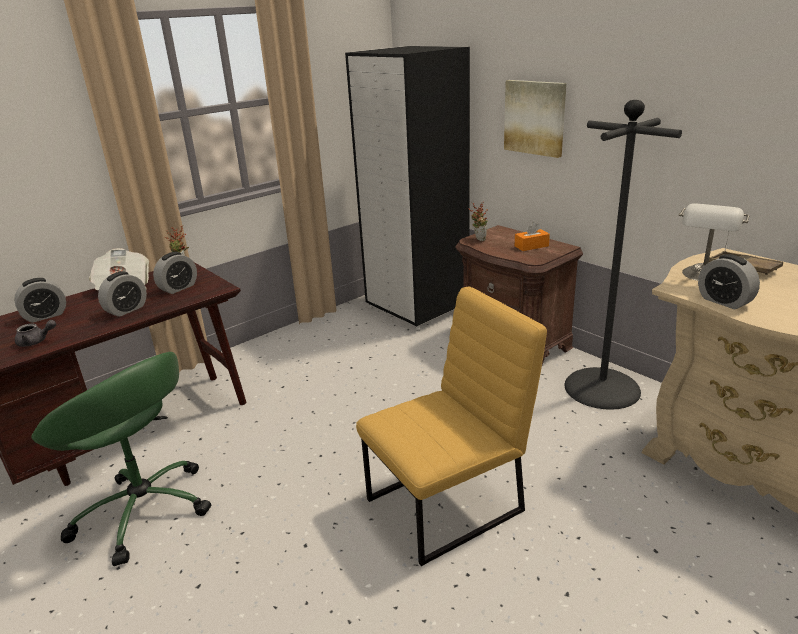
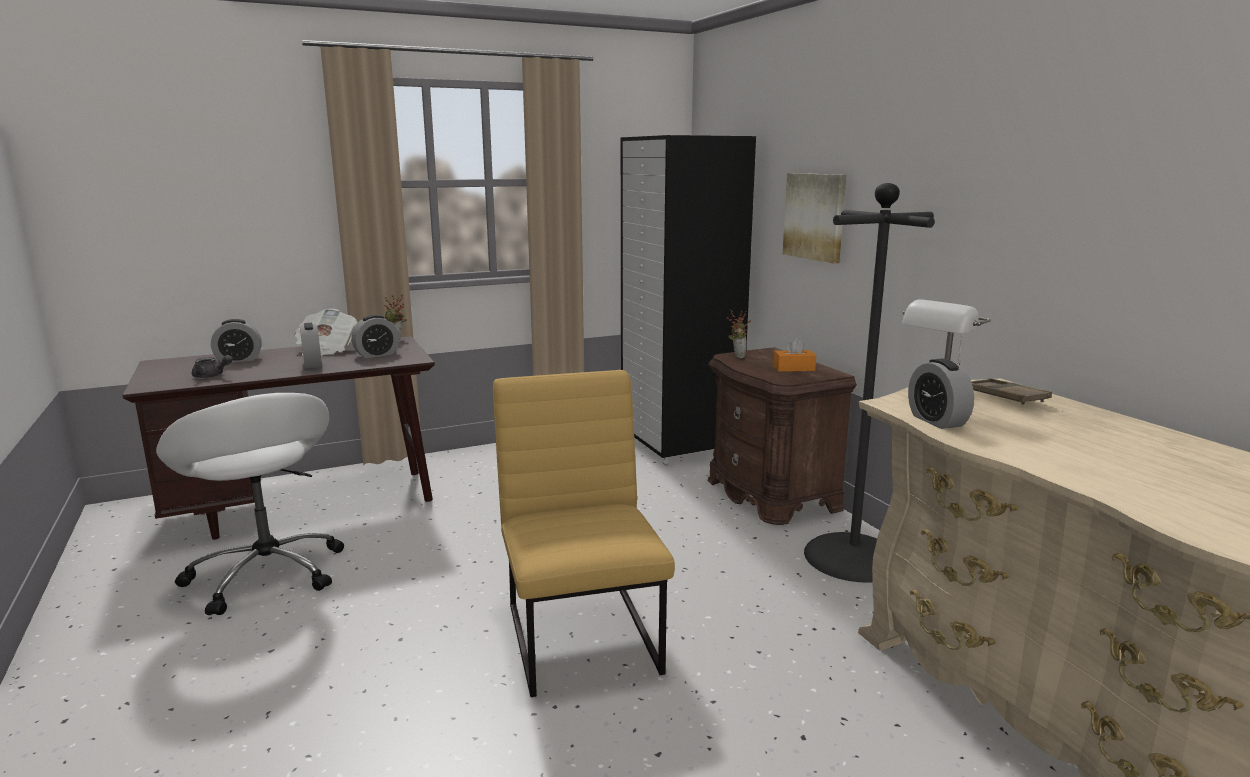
camera: 15 degrees right, 10 degrees down
(126, 310) = (313, 364): alarm clock -> alarm clock turned 105 degrees clockwise
(145, 512) = (268, 576): green office chair -> white office chair
(449, 503) = (582, 634): yellow chair -> yellow chair turned 90 degrees counterclockwise

